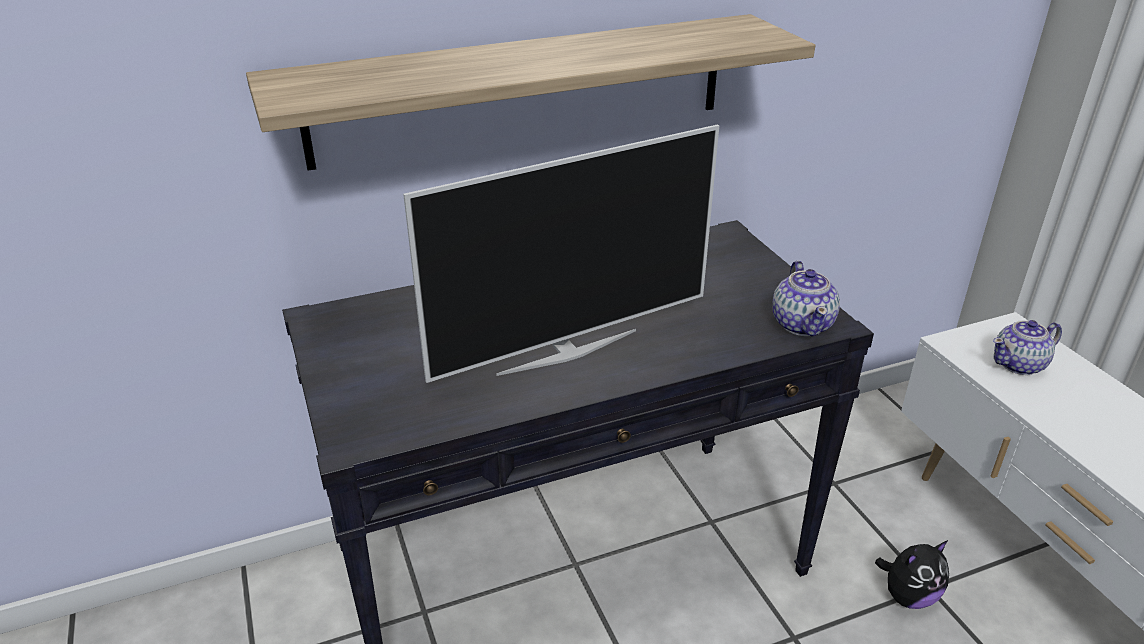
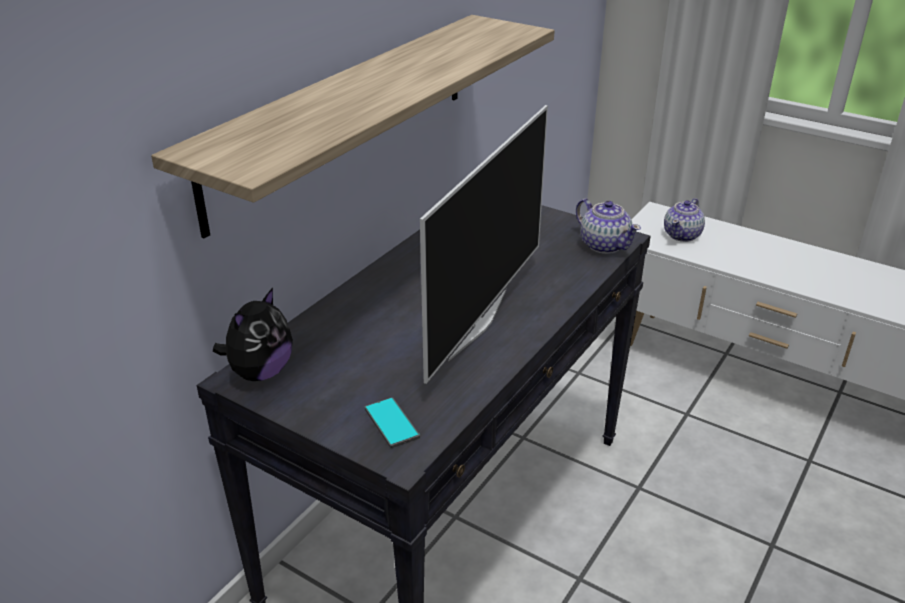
camera: 35 degrees left, 0 degrees up
(380, 409) = (392, 423): none -> phone
(908, 596) = (680, 425): plush toy -> plush toy (260, 372)

